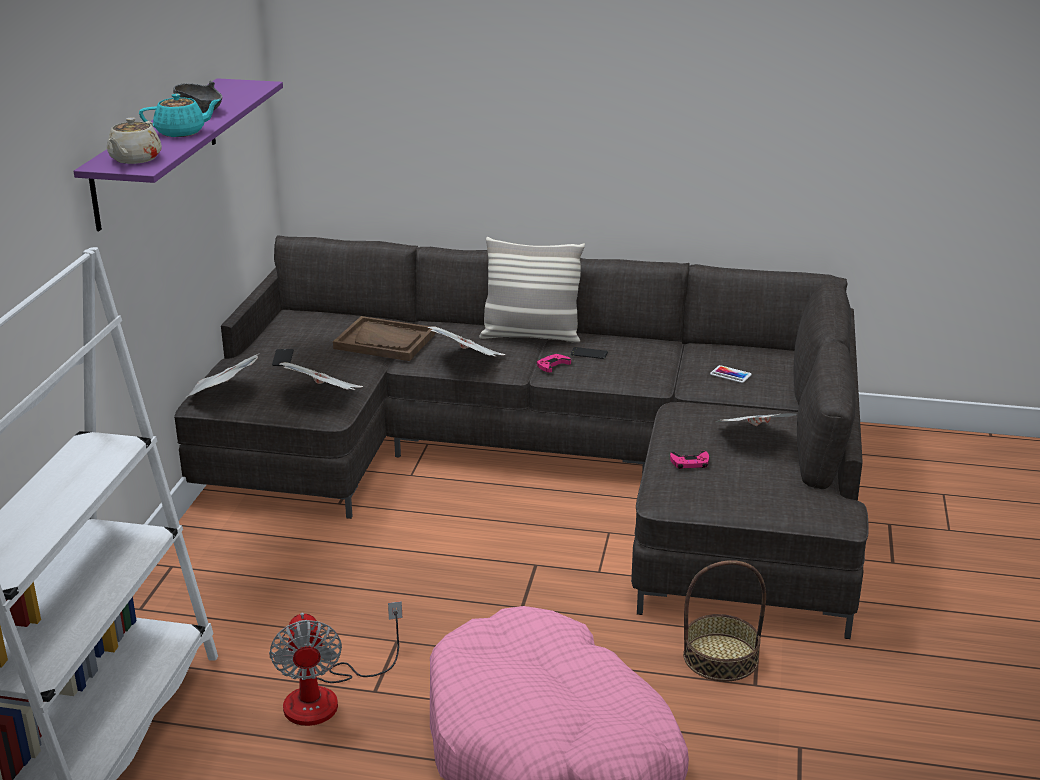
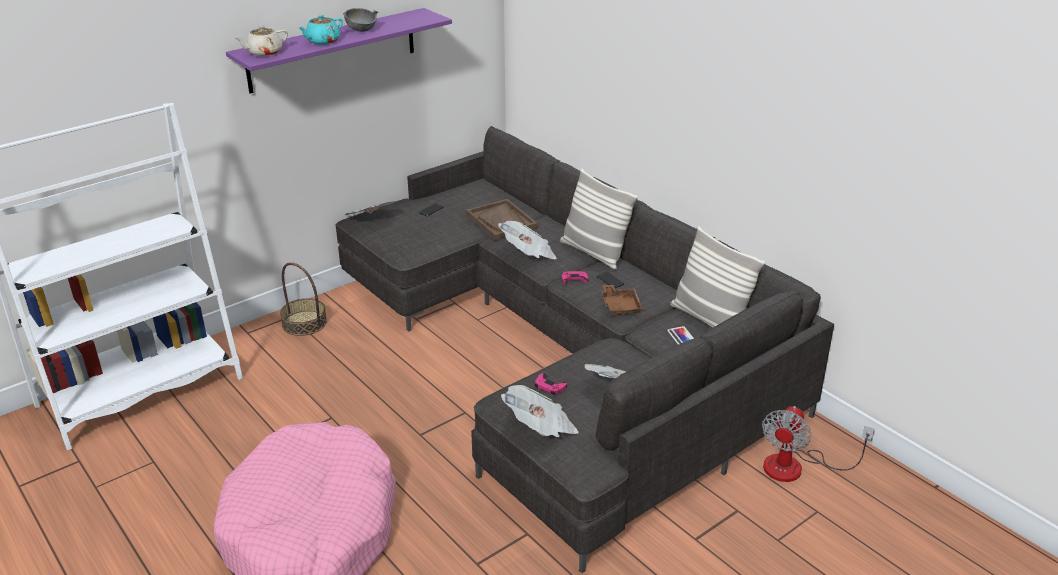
camera: 40 degrees right, 5 degrees up
(182, 132) = (322, 41): turquoise teapot -> turquoise teapot turned 105 degrees clockwise
(324, 396) = (416, 243): newspaper -> newspaper (540, 428)
(327, 696) = (258, 429): fan -> fan (796, 467)
(635, 371) = (620, 306): none -> brown tray
(720, 657) = (483, 533): basket -> basket (304, 323)
(729, 352) = (709, 320): none -> pillow

